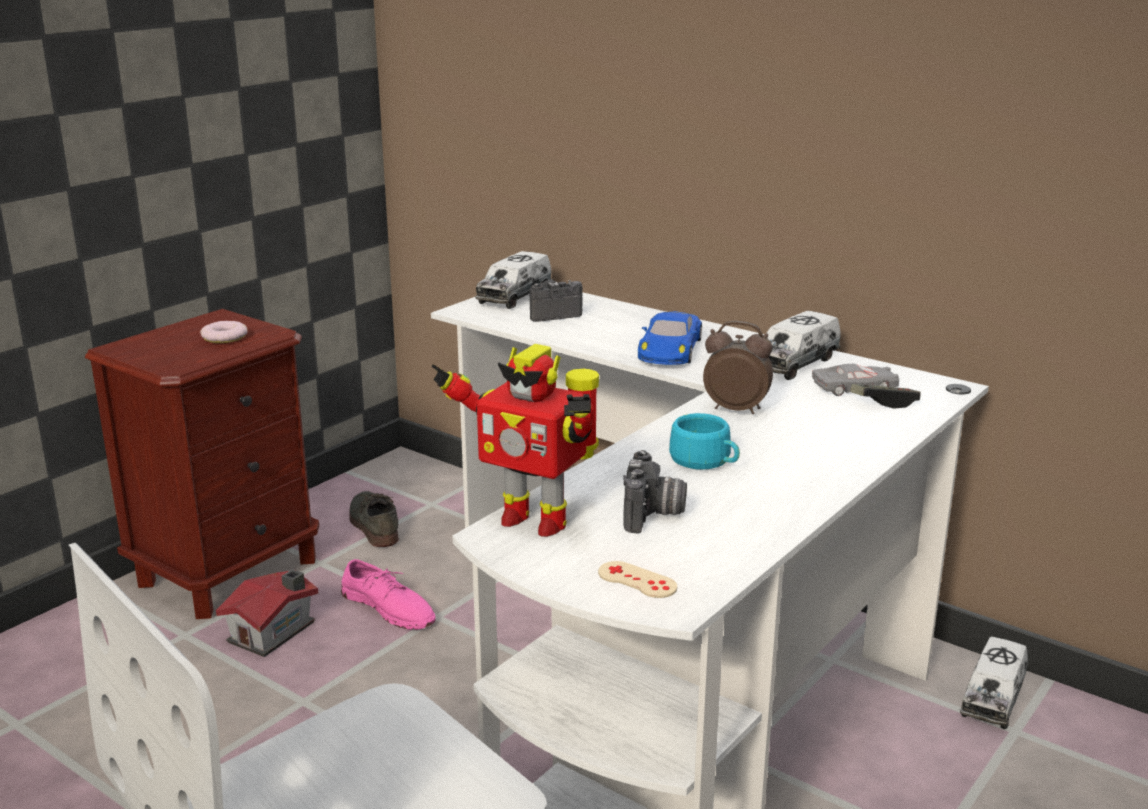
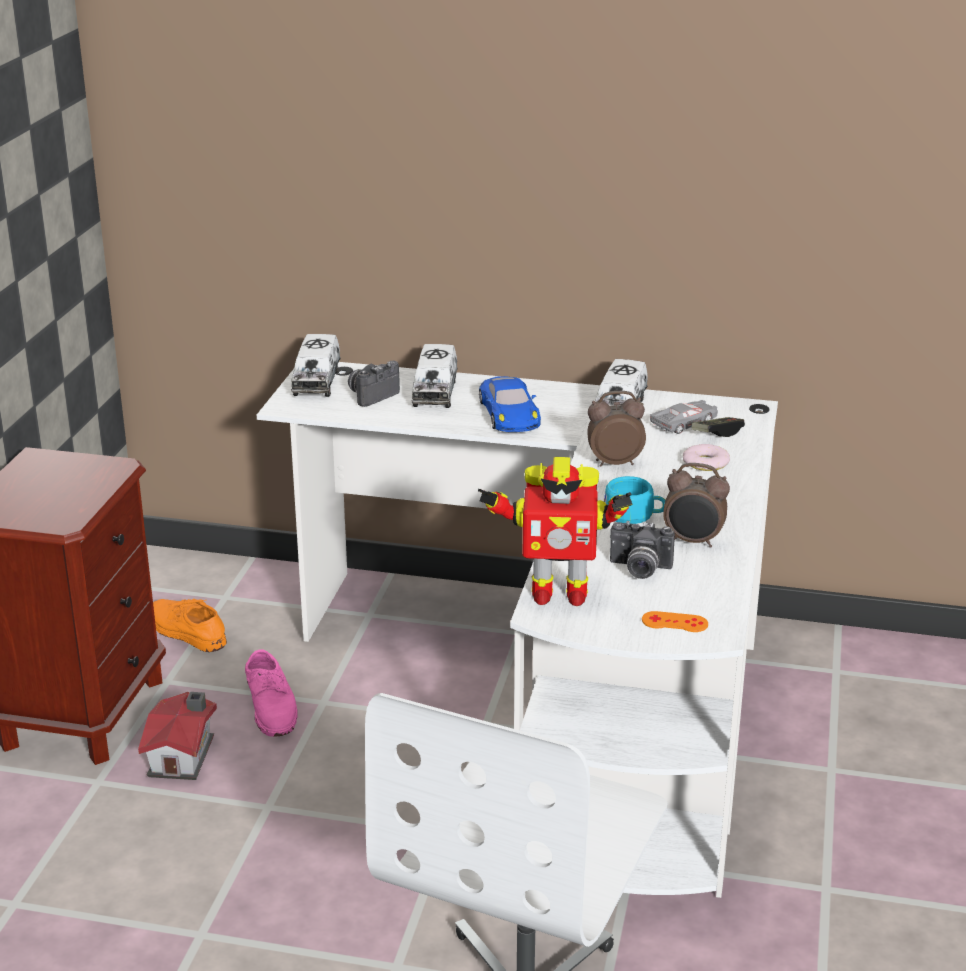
camera: 25 degrees left, 5 degrees up
(224, 337) = (72, 480): donut -> donut (705, 463)
(373, 524) = (185, 631): grey shoe -> orange shoe
(389, 607) = (272, 705): pink shoe -> pink shoe turned 60 degrees clockwise
(637, 580) = (674, 622): beige game controller -> orange game controller
(654, 515) = (639, 569): camera -> camera turned 120 degrees clockwise
(748, 501) = (693, 542): none -> alarm clock
(993, 698) = (807, 650): toy truck -> toy truck (435, 391)

